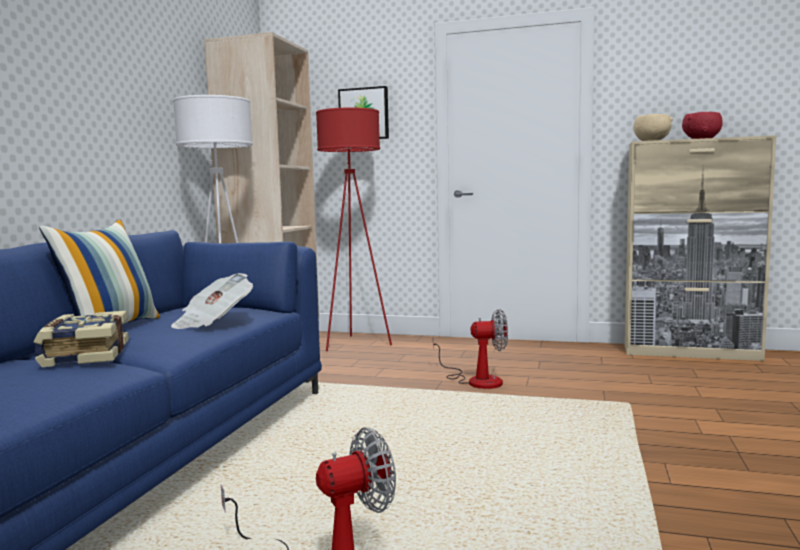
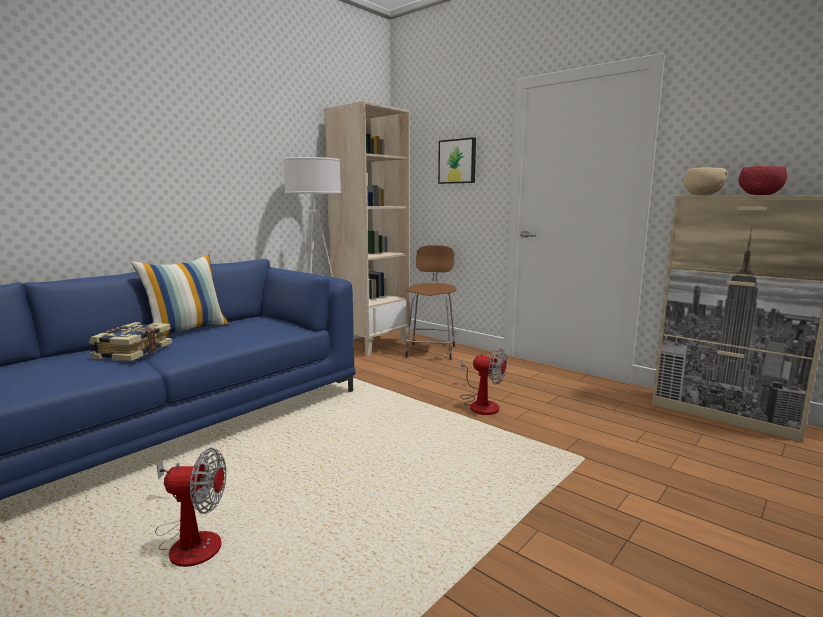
camera: 25 degrees right, 5 degrees up
(213, 322) = (244, 335): newspaper -> none
(355, 344) = (431, 351): red floor lamp -> brown stool

